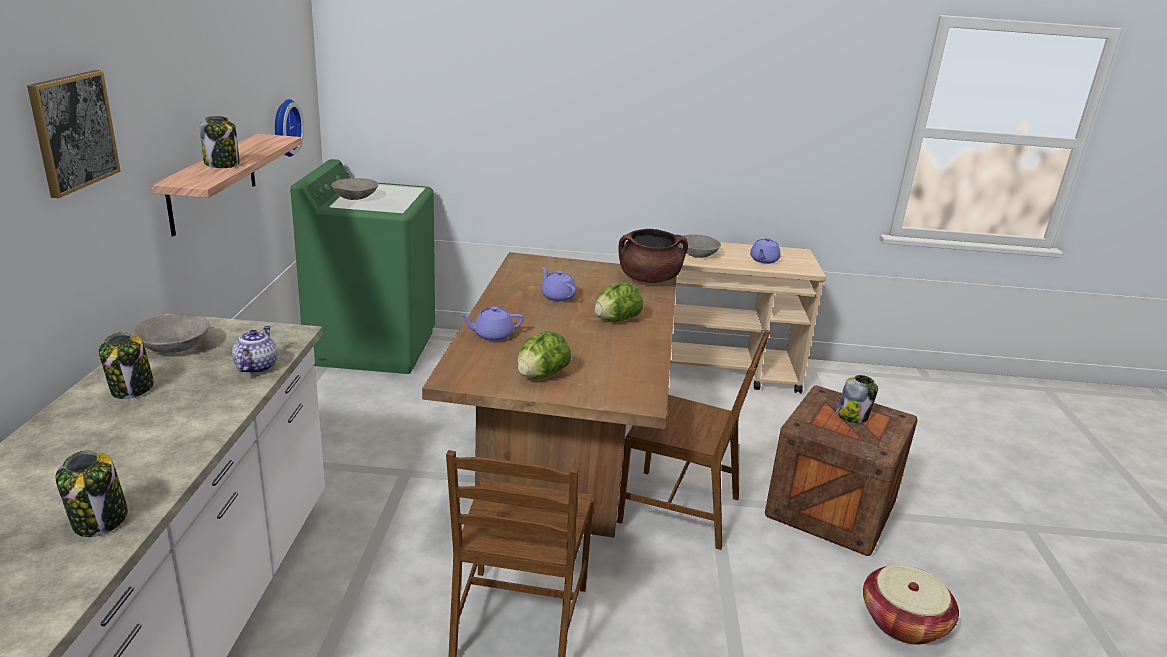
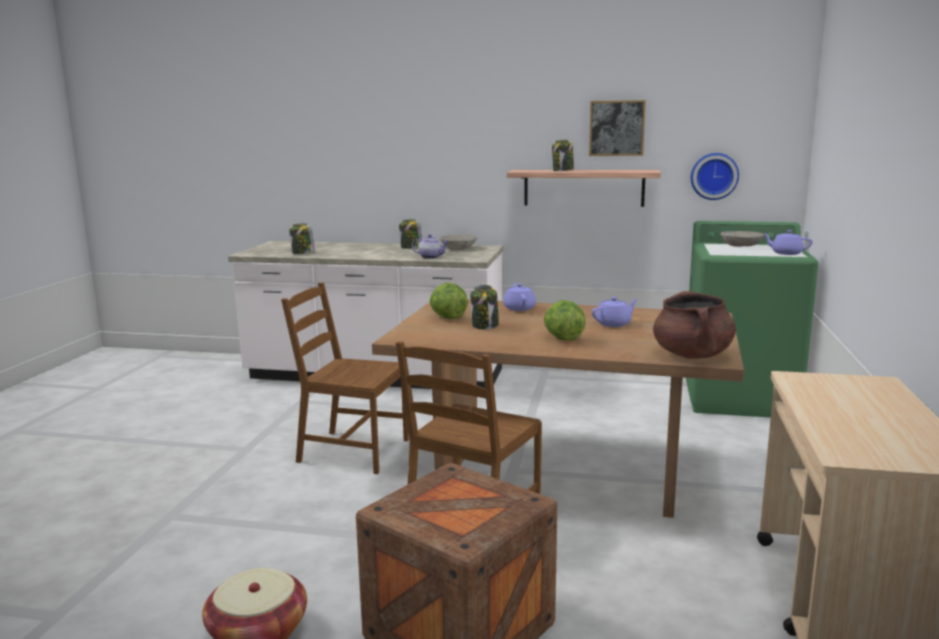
camera: 100 degrees right, 10 degrees down
(73, 131) = (454, 127): picture -> picture (616, 128)
(697, 254) = (835, 387): grey bowl -> none
(763, 260) = (858, 426): purple teapot -> purple teapot (786, 253)
(852, 416) = (466, 506): jar -> jar (485, 326)

